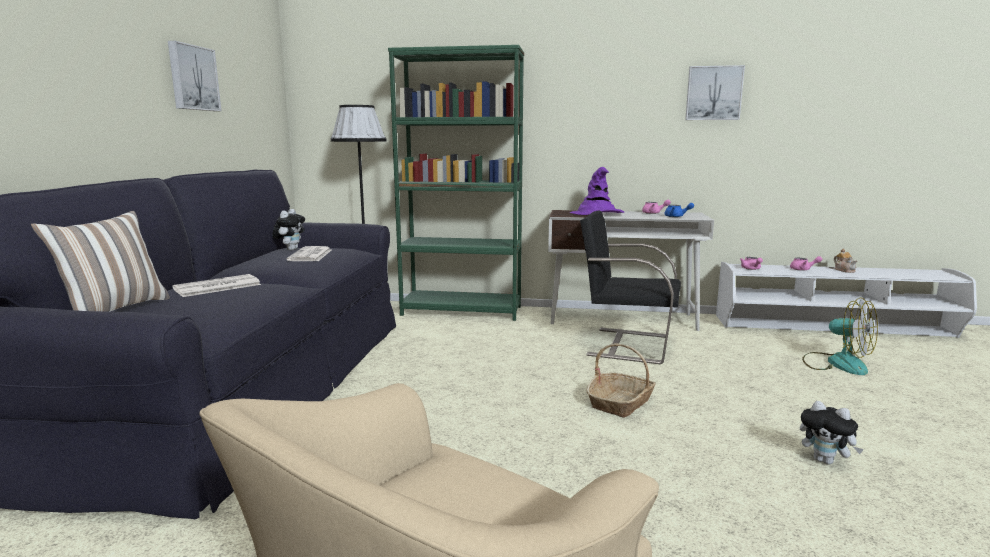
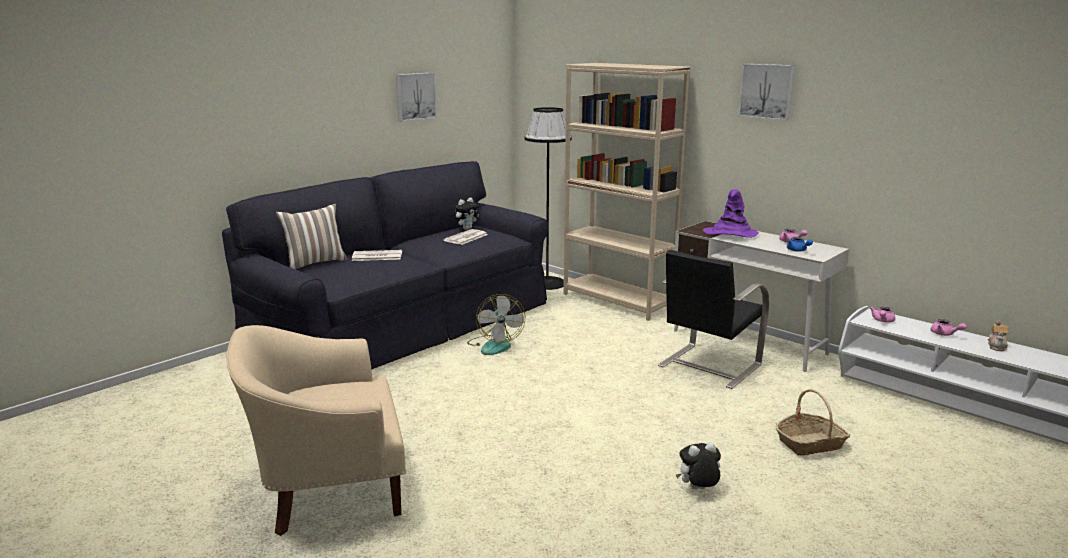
camera: 35 degrees right, 5 degrees up
(462, 311) = (617, 301): green bookcase -> beige bookcase
(620, 402) = (619, 406): basket -> basket (810, 443)
(627, 345) = (708, 366): black chair -> black chair turned 105 degrees counterclockwise
(713, 93) = (871, 122): picture -> picture (767, 91)
(825, 461) = (698, 490): plush toy -> plush toy turned 90 degrees clockwise
(836, 363) = (886, 438): fan -> fan (495, 345)

